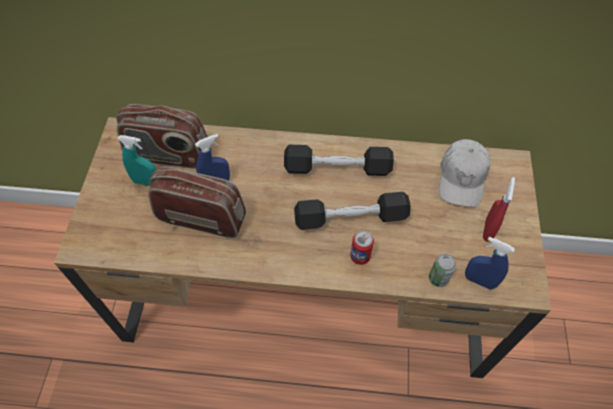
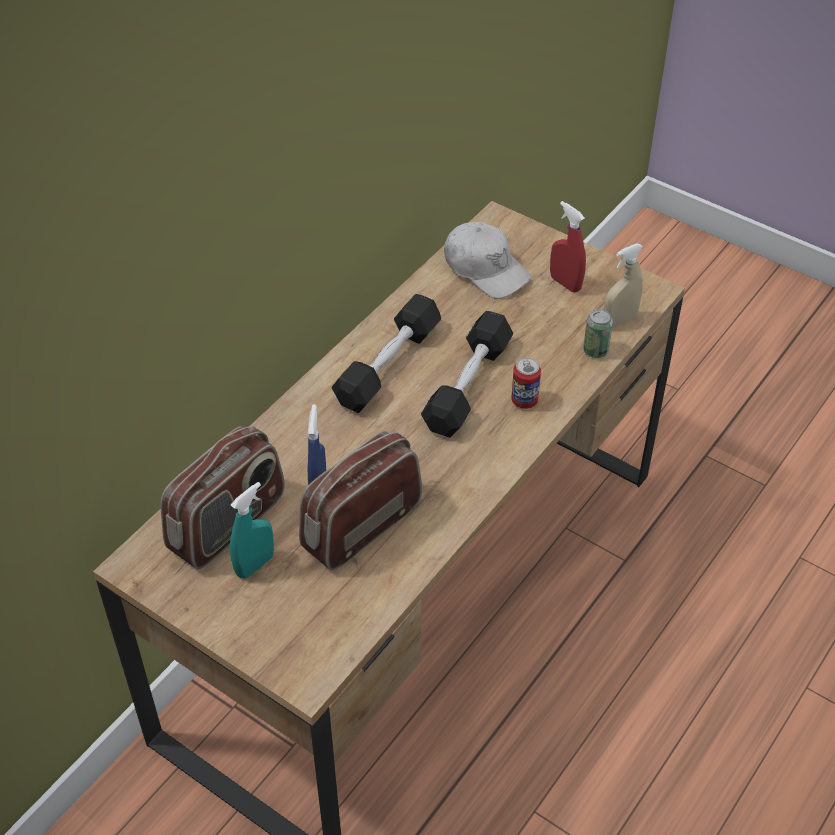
camera: 60 degrees left, 10 degrees down
(479, 281) = (619, 321): blue spray bottle -> beige spray bottle

